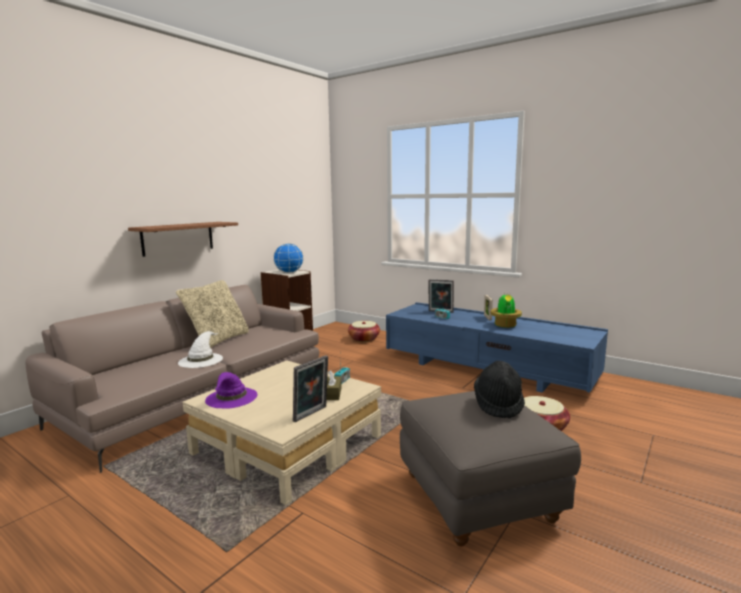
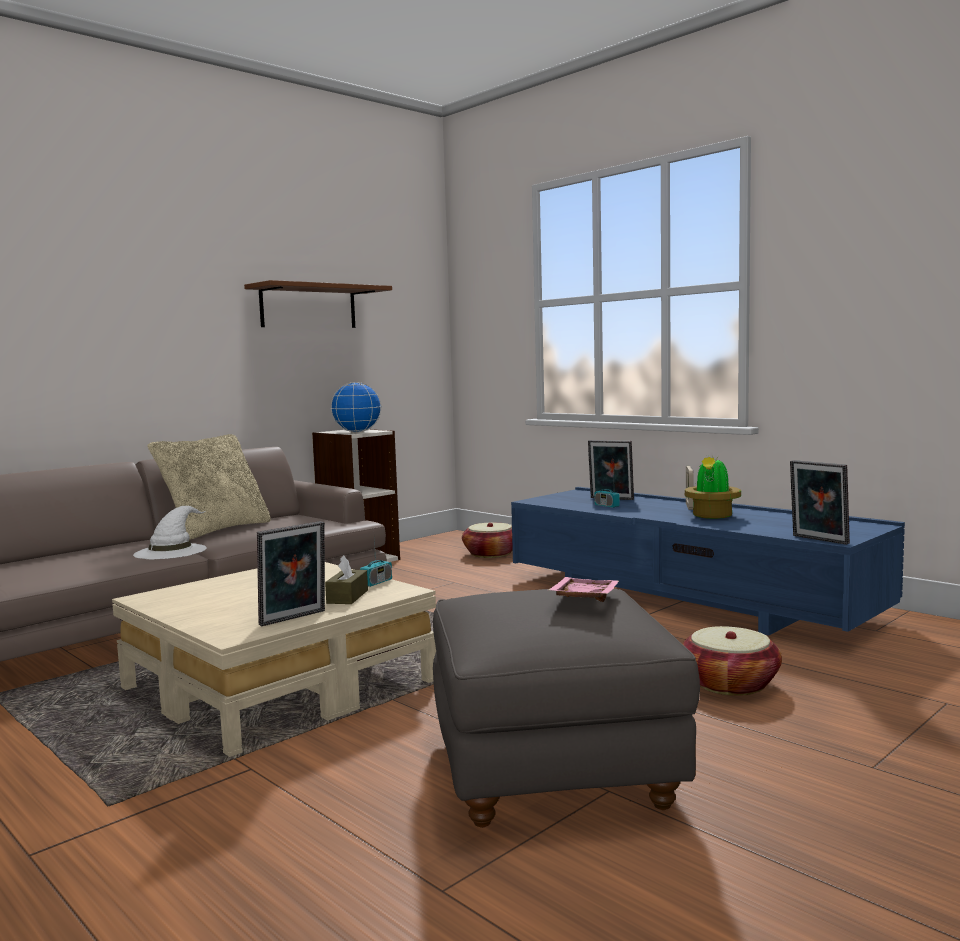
camera: 10 degrees right, 5 degrees down
(178, 238) = (168, 367): brown shelf -> brown shelf (308, 307)
(231, 398) = (187, 597): purple hat -> none
(498, 405) = (583, 599): black hat -> pink tray
(574, 344) = (818, 540): none -> picture frame

